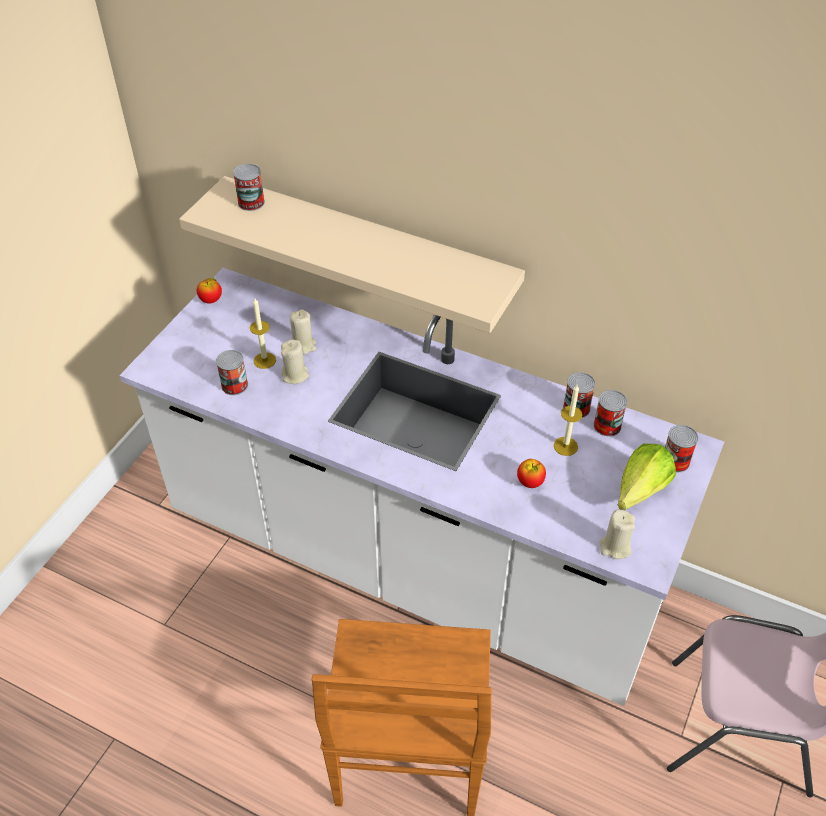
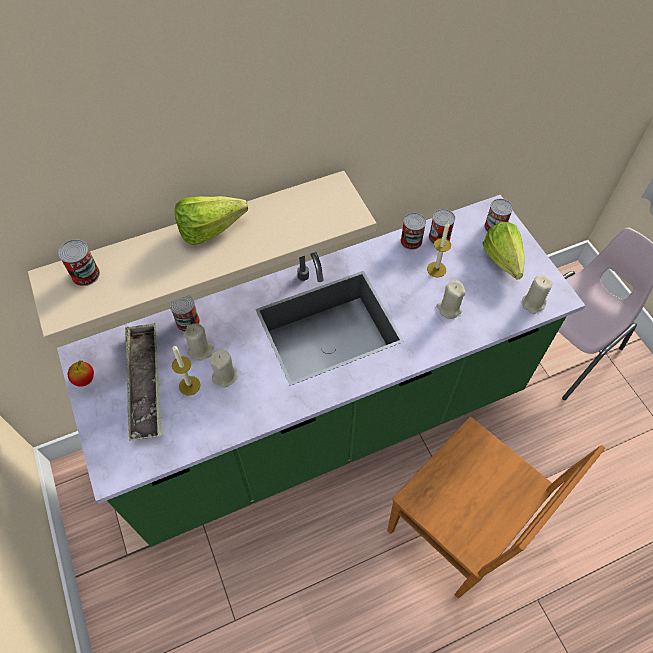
camera: 50 degrees left, 10 degrees up
(234, 385) = (194, 422): can -> can (188, 322)
(241, 334) = (145, 383): none -> tray
(369, 238) = (216, 229): none -> lettuce
(413, 561) = (326, 423): white counter -> green counter
(530, 482) = (449, 309): apple -> beige candle

